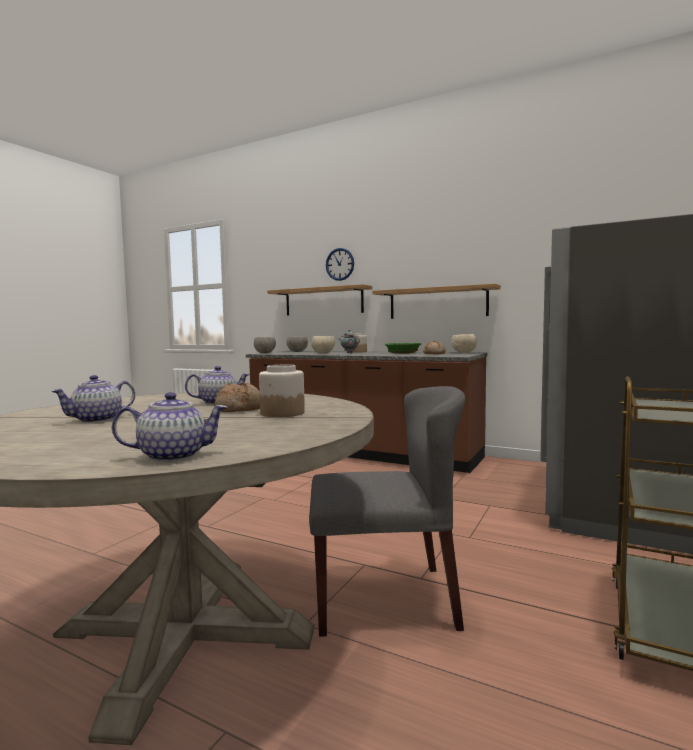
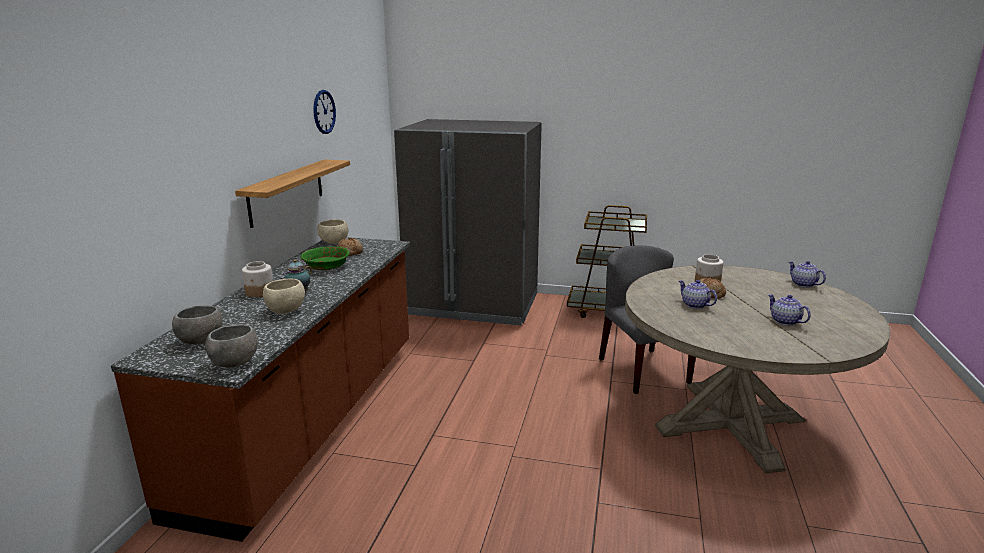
camera: 105 degrees left, 15 degrees up
(97, 420) = (784, 321): teapot -> teapot turned 150 degrees counterclockwise
(323, 301) = (156, 231): shelf -> none
(340, 264) = (171, 152): wall clock -> wall clock (324, 112)

